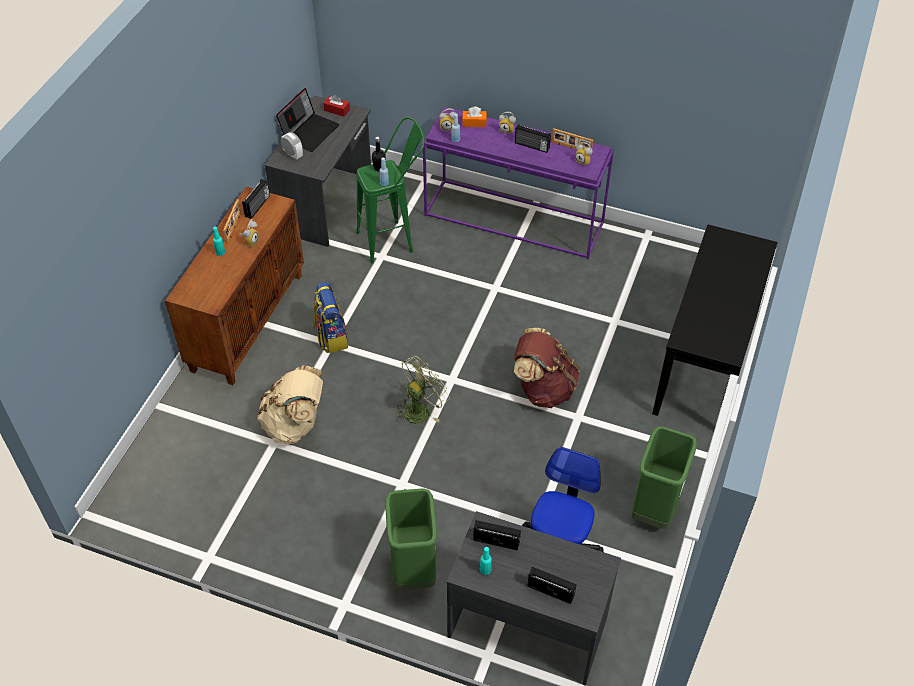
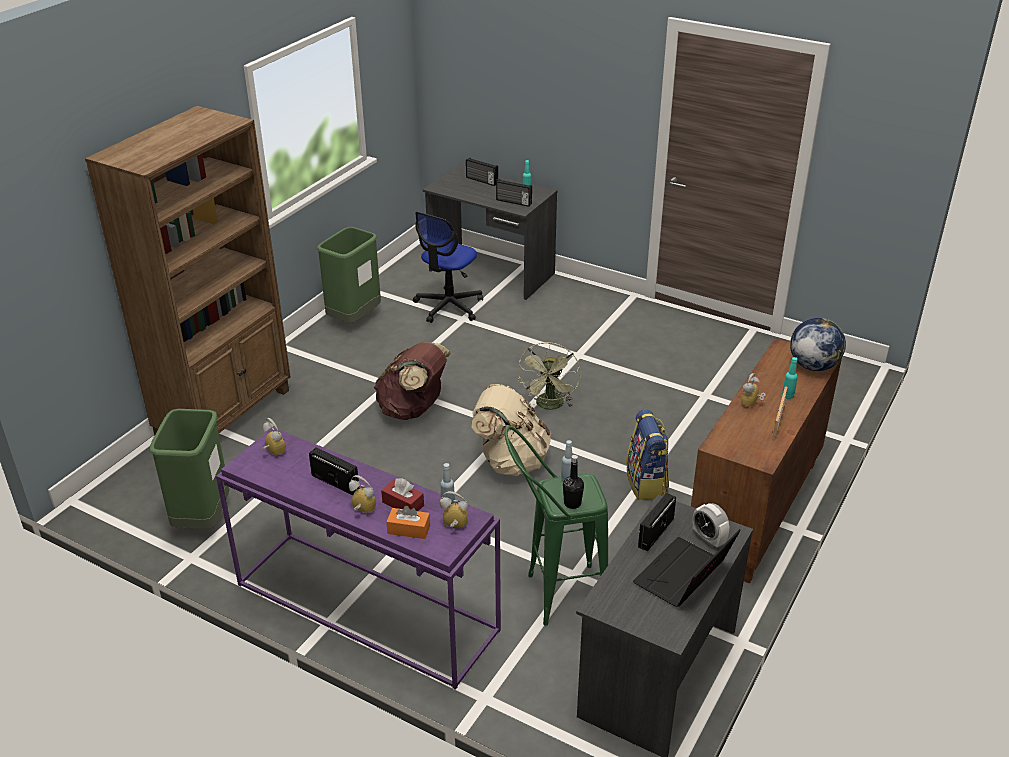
camera: 170 degrees left, 15 degrees down
(192, 286) = (813, 366): none -> globe
(258, 206) = (749, 445): radio -> radio (654, 532)
(295, 424) = (684, 407): beige backpack -> beige backpack (511, 461)
(337, 110) = (636, 615): red tissue box -> red tissue box (403, 504)
(413, 570) = (575, 306): green trash can -> green trash can (202, 519)
(420, 409) = (550, 406): green fan -> green fan turned 45 degrees counterclockwise
(571, 148) = (279, 473): picture frame -> none
(706, 362) = (226, 413): black console table -> brown bookcase

